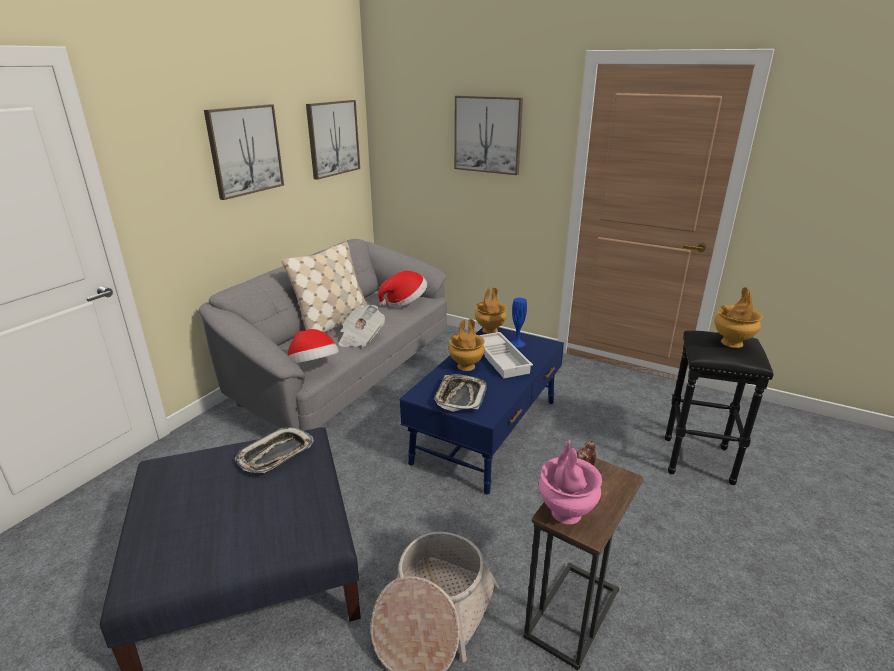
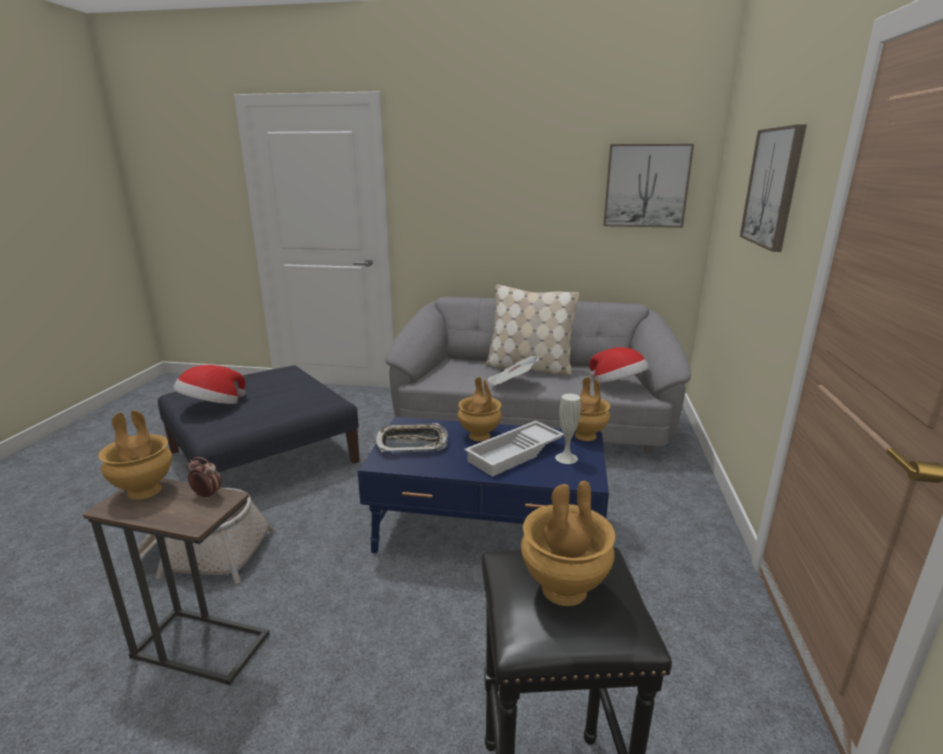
camera: 70 degrees right, 5 degrees down
(245, 150) = (517, 182): picture -> none
(276, 455) = (304, 396): tray -> none
(314, 367) = (441, 379): hat -> hat (212, 406)
(517, 343) = (566, 458): blue vase -> white vase
(565, 512) = (145, 490): pink vase -> brown vase

